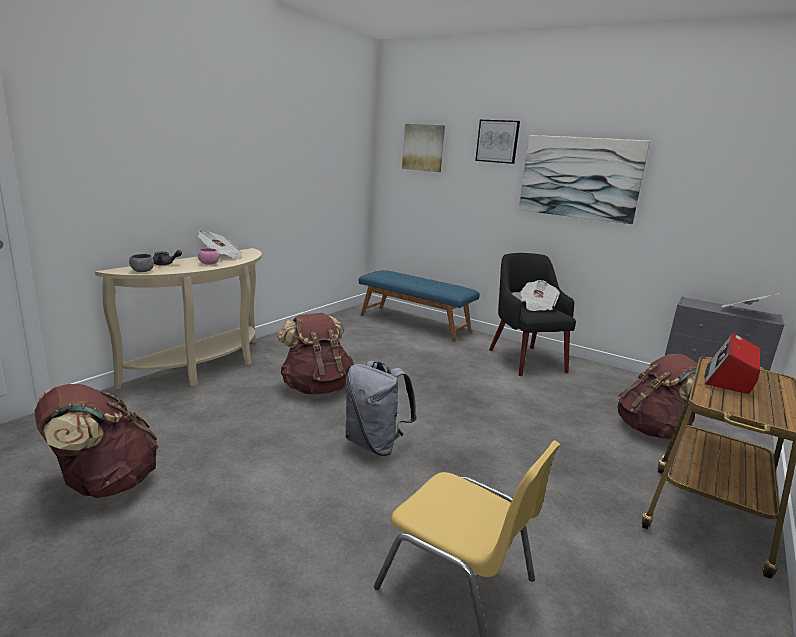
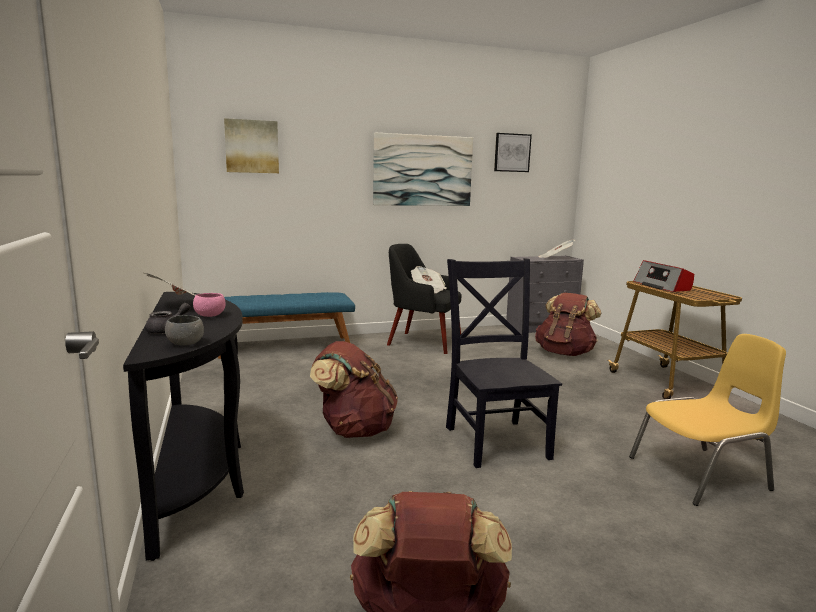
camera: 50 degrees left, 5 degrees down
(205, 367) = (200, 475): beige console table -> black console table
(375, 444) = (495, 440): grey backpack -> black chair
(497, 141) = (341, 139): picture -> picture (512, 152)

